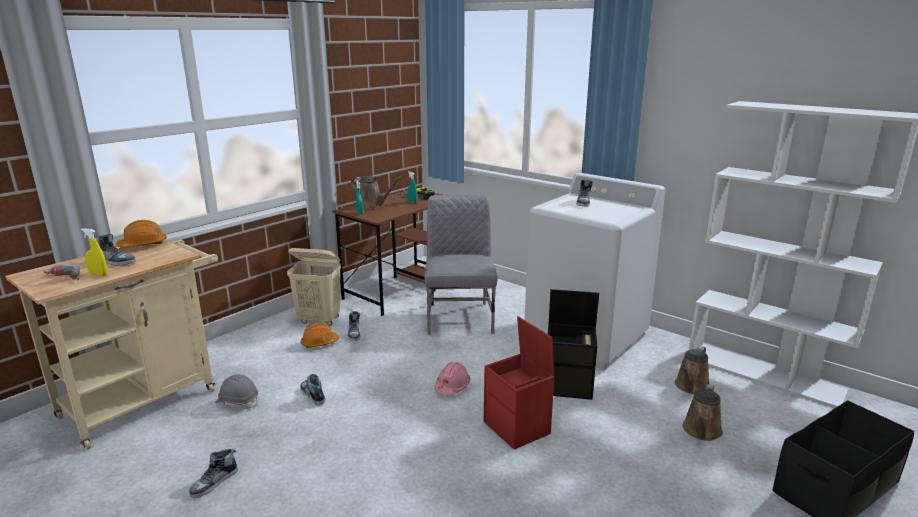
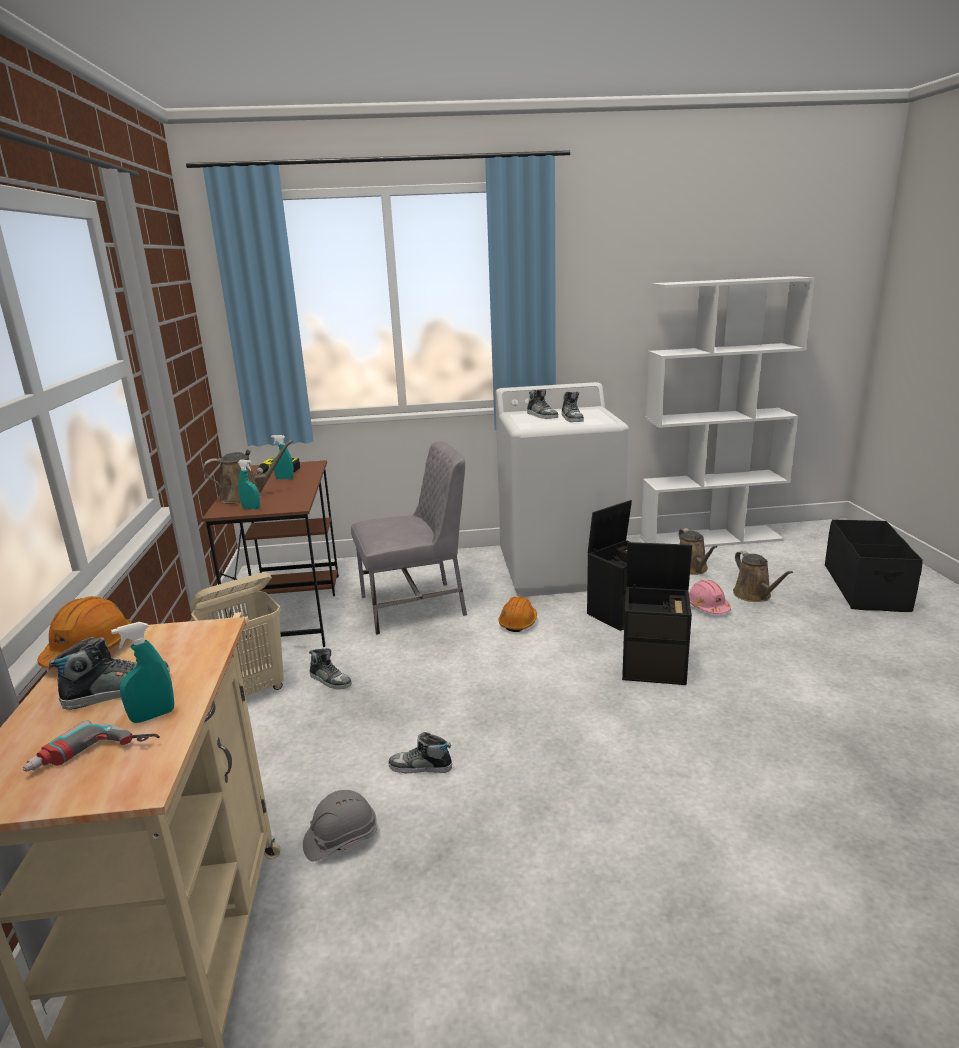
camera: 45 degrees left, 0 degrees up
(98, 274) = (153, 716): yellow spray bottle -> turquoise spray bottle
(214, 482) = (509, 933): shoe -> shoe (572, 418)
(319, 343) = (307, 713): orange hard hat -> orange hard hat (518, 622)
(452, 386) = (538, 668): pink hard hat -> pink hard hat (707, 607)
(460, 317) = (415, 606): grey chair -> grey chair turned 120 degrees clockwise
(518, 428) = (655, 667): red storage box -> black storage box

